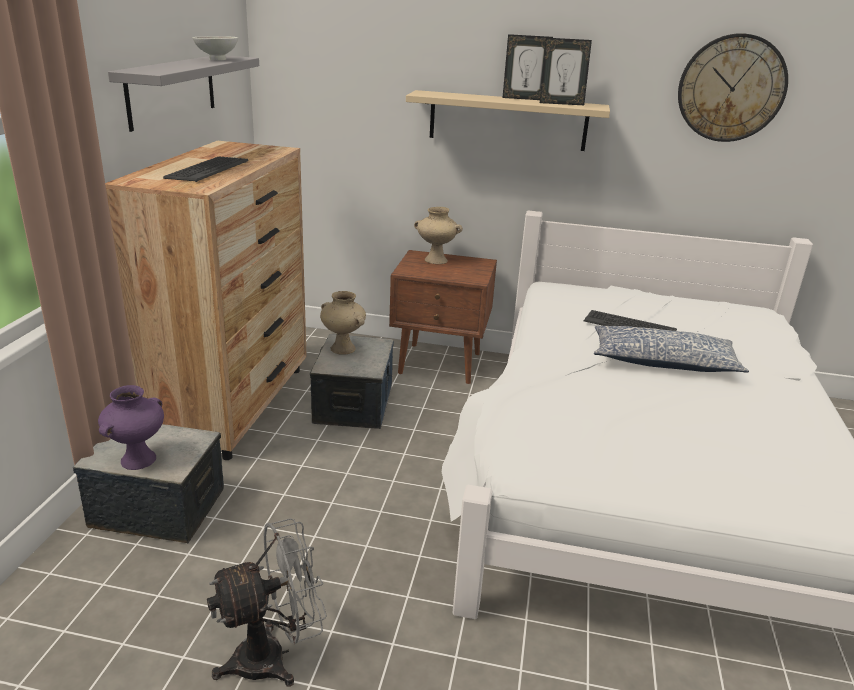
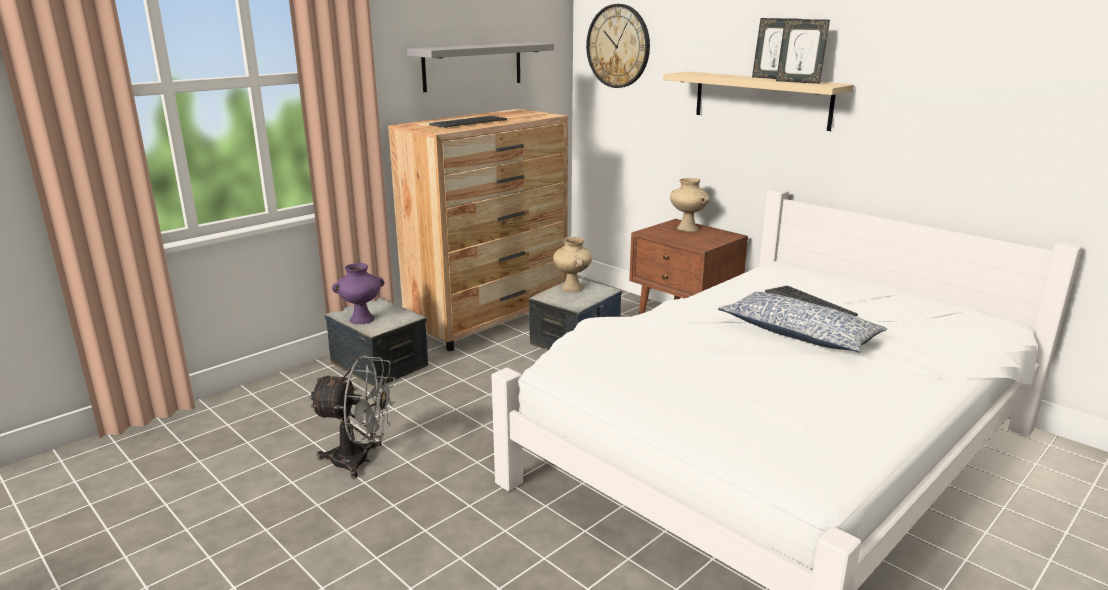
camera: 35 degrees right, 5 degrees down
(216, 59) = (512, 44): white bowl -> none
(731, 88) = (983, 66): wall clock -> wall clock (618, 46)

